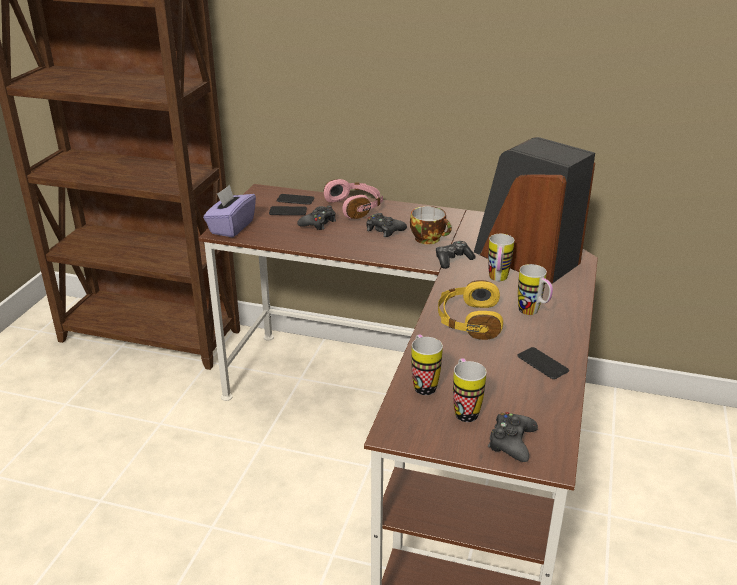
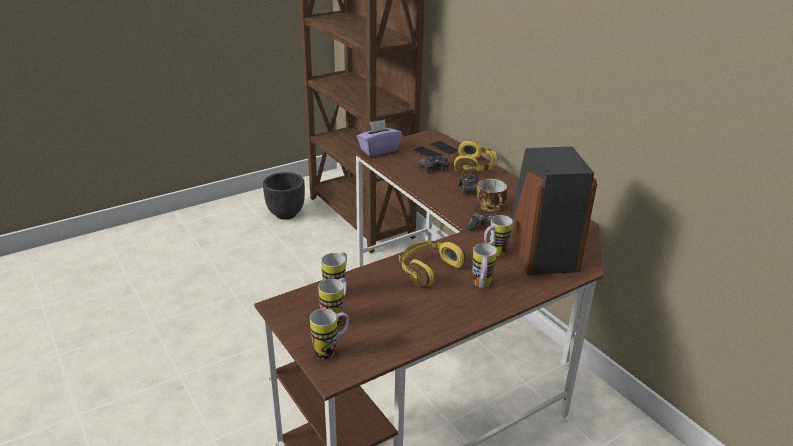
camera: 40 degrees right, 0 degrees up
(48, 373) = (286, 214): none -> black planter
(355, 207) = (475, 167): pink headphones -> yellow headphones
(511, 442) = (331, 351): black game controller -> mug
(542, 364) = (431, 319): phone -> none

